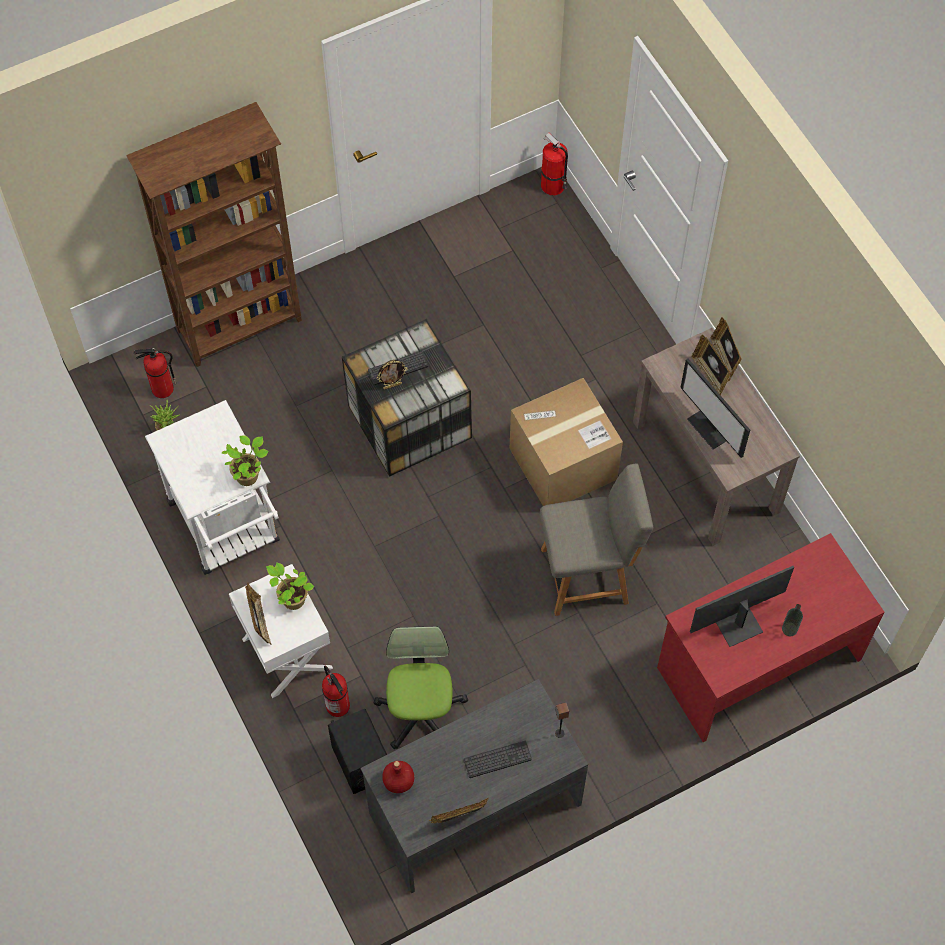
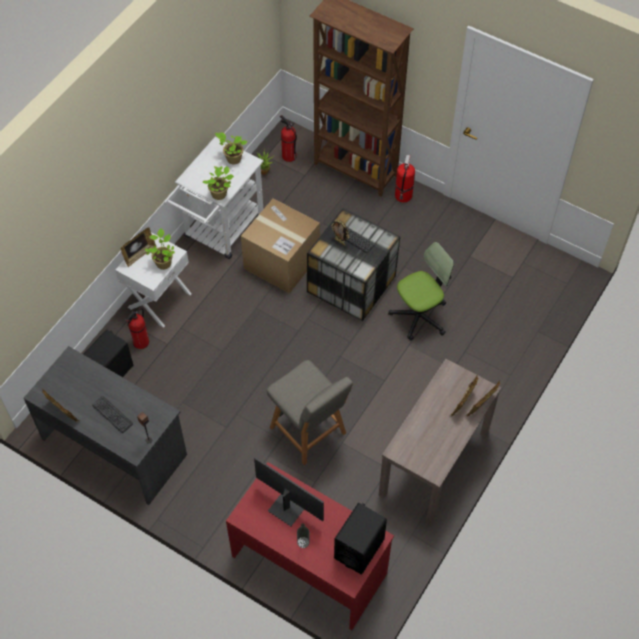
camera: 60 degrees right, 5 degrees down
(199, 433) = (232, 159): none -> potted plant
(398, 781) = (69, 369): red bottle -> none
(420, 712) = (161, 386): office chair -> office chair (419, 316)
(554, 186) = (578, 276): fire extinguisher -> fire extinguisher (403, 196)
(563, 464) = (379, 379): cardboard box -> cardboard box (281, 262)
(711, 427) = (423, 422): monitor -> none
(828, 576) = (359, 548): none -> black speaker

